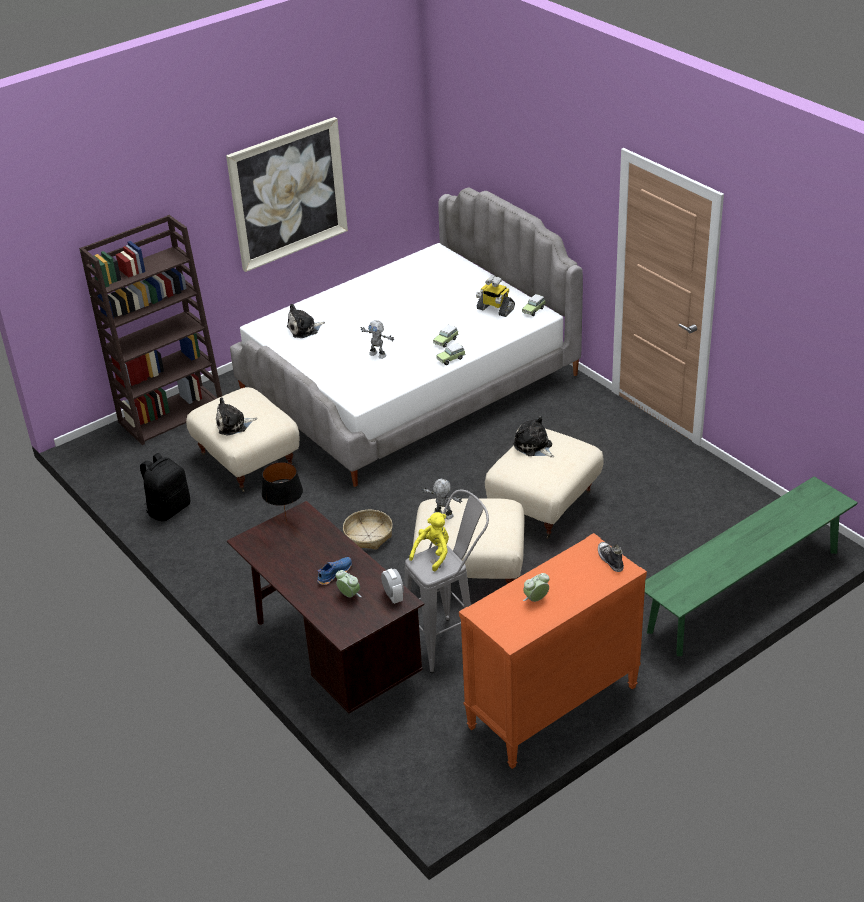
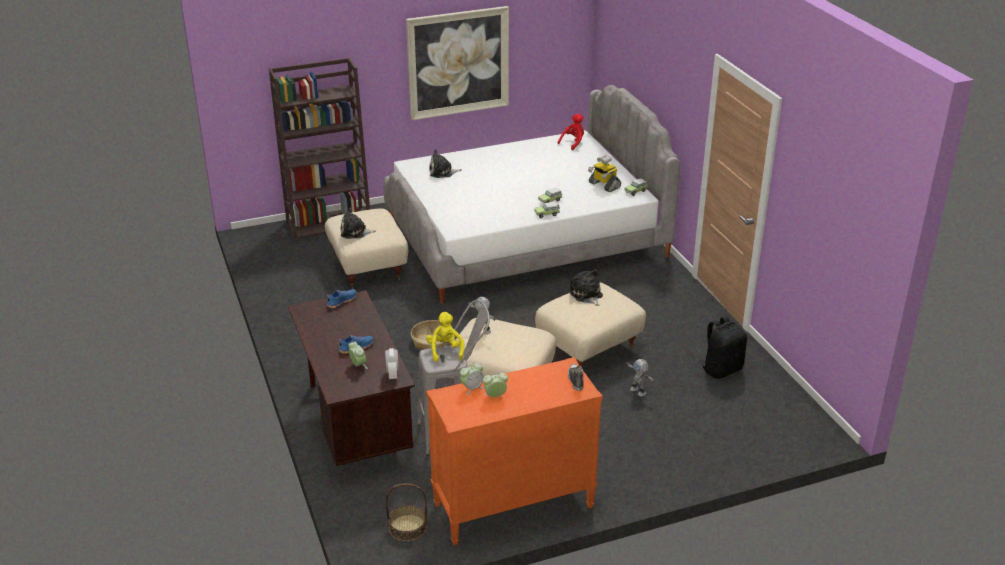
camera: 15 degrees right, 5 degrees down
(169, 509) = (289, 289): black backpack -> black backpack (721, 369)
(285, 521) = (341, 301): black table lamp -> blue shoe
(378, 354) = (490, 200): toy robot -> toy robot (638, 391)
(433, 262) = (573, 143): none -> red plush toy
(433, 554) = (445, 351): yellow plush toy -> yellow plush toy turned 60 degrees counterclockwise
(453, 762) = (407, 528): none -> basket
(506, 596) = (472, 388): none -> alarm clock
(744, 591) = (729, 453): green bench -> none

